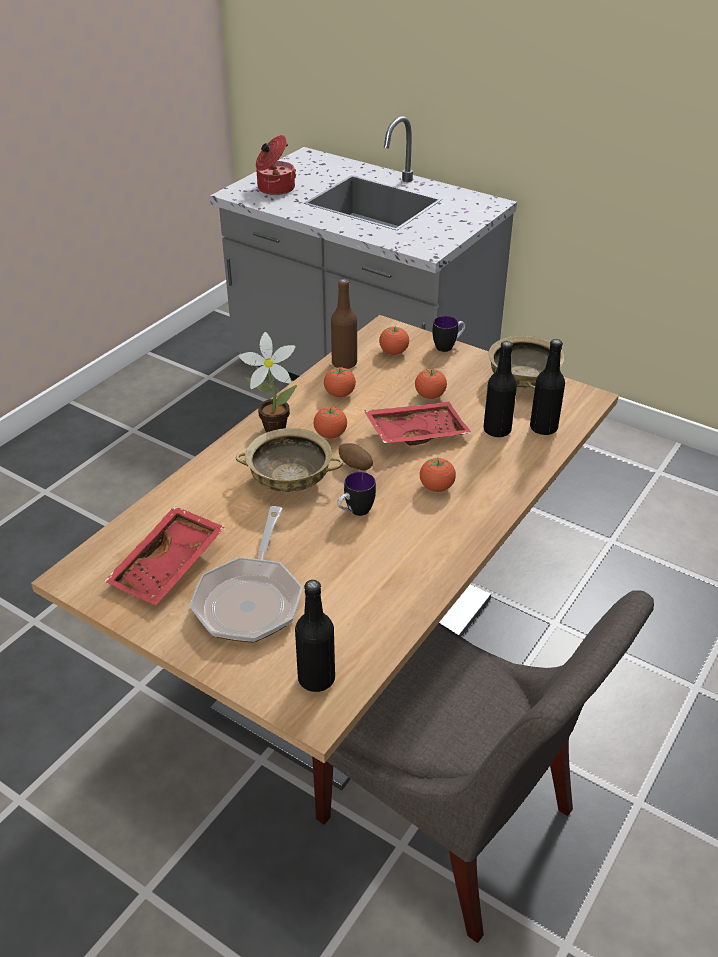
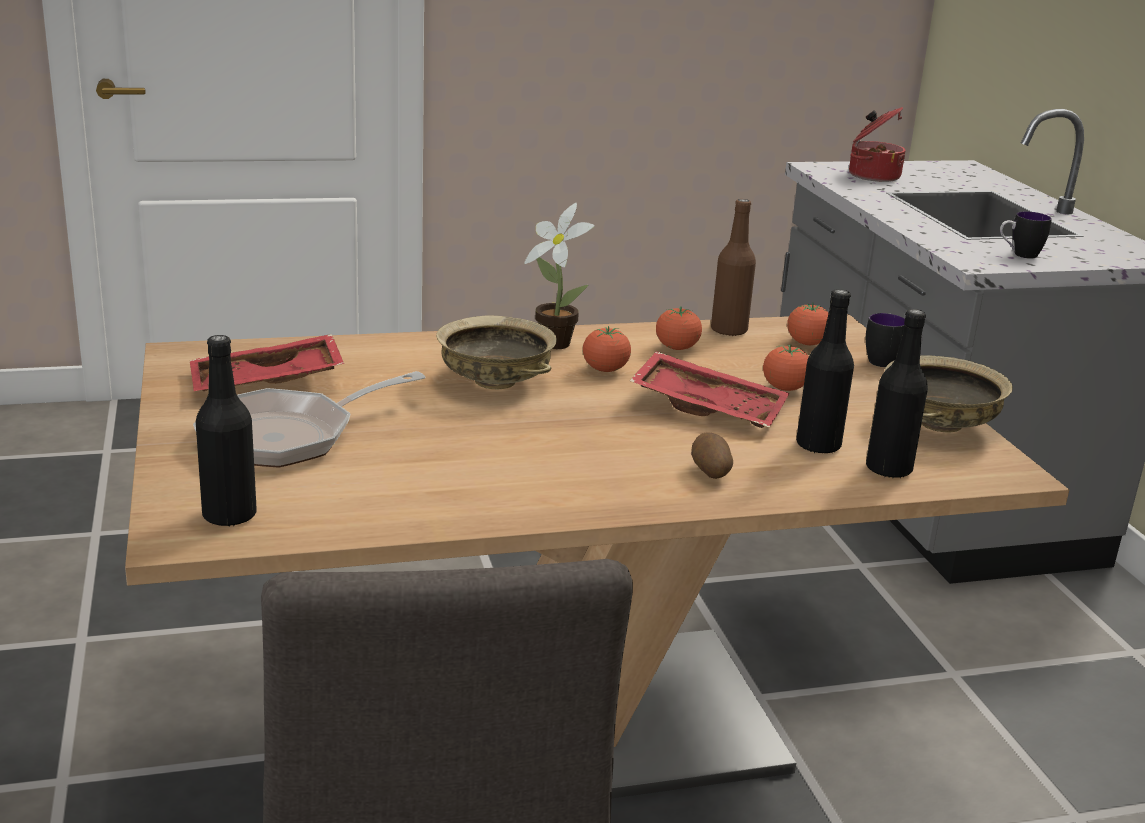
camera: 40 degrees right, 15 degrees down
(355, 466) = (585, 401): potato -> potato (710, 473)
(355, 512) = (515, 430): mug -> mug (1019, 255)
(436, 487) = (646, 453): tomato -> none

